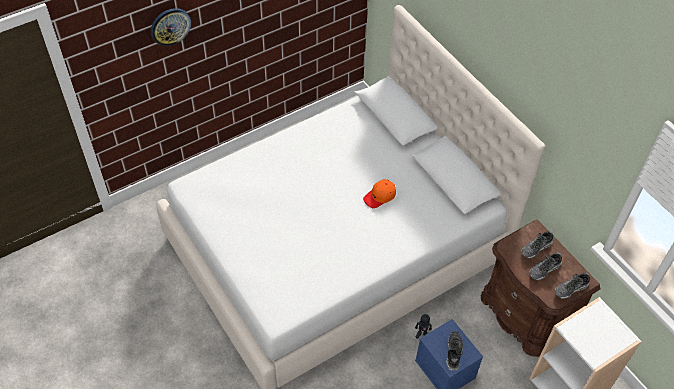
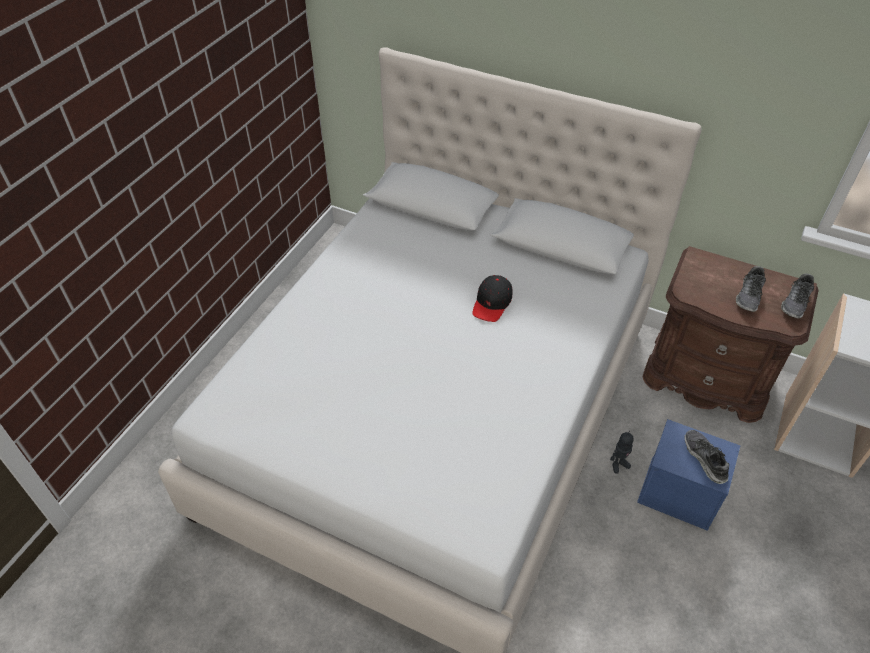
camera: 30 degrees left, 5 degrees down
(170, 26) = (69, 163): wall clock -> none
(380, 196) = (492, 303): orange cap -> black cap
(536, 248) = (718, 277): shoe -> none

